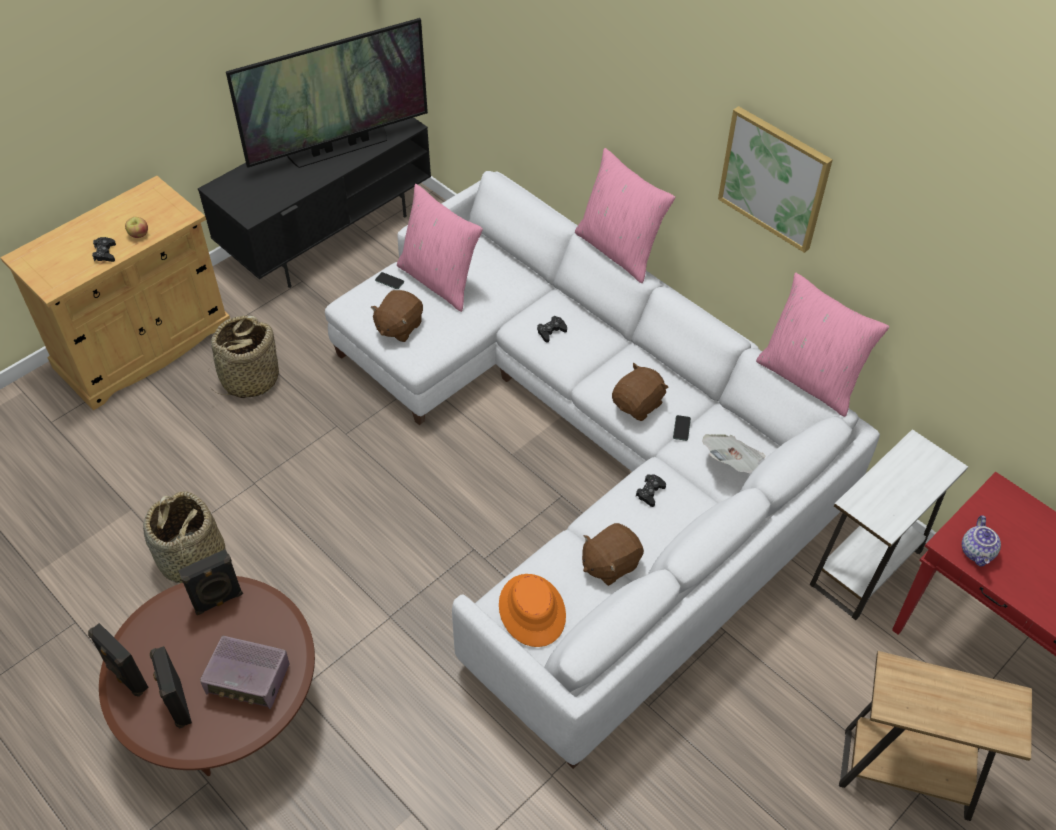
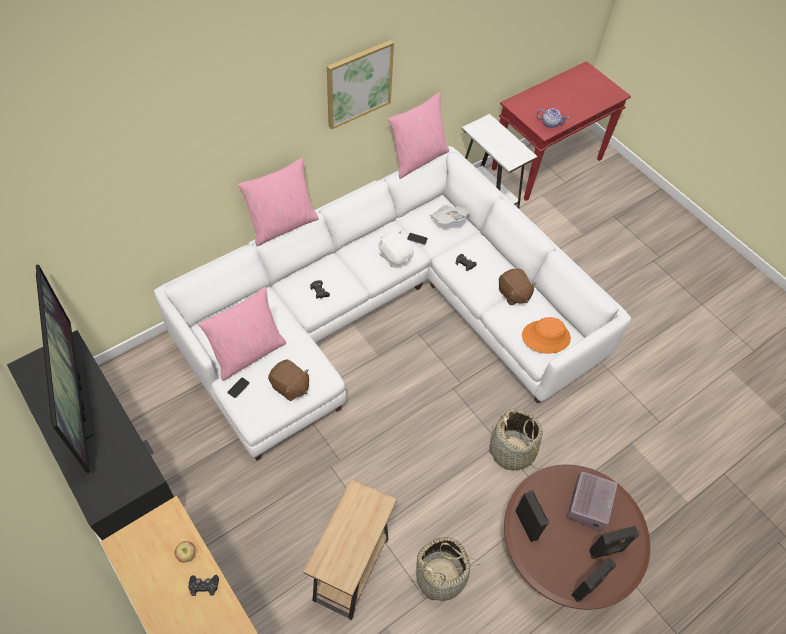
camera: 85 degrees left, 5 degrees up
(250, 379) = (266, 530): basket -> basket (512, 451)
(638, 404) = (395, 256): brown plush toy -> white plush toy
(906, 774) = (604, 218): brown side table -> brown side table (351, 569)

